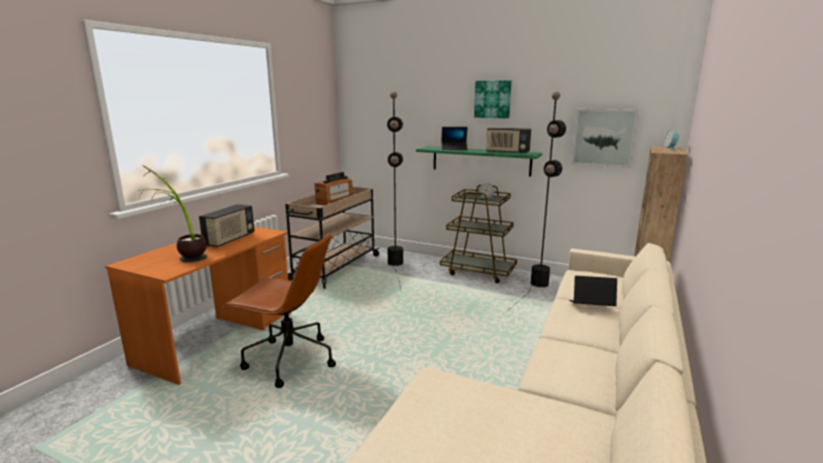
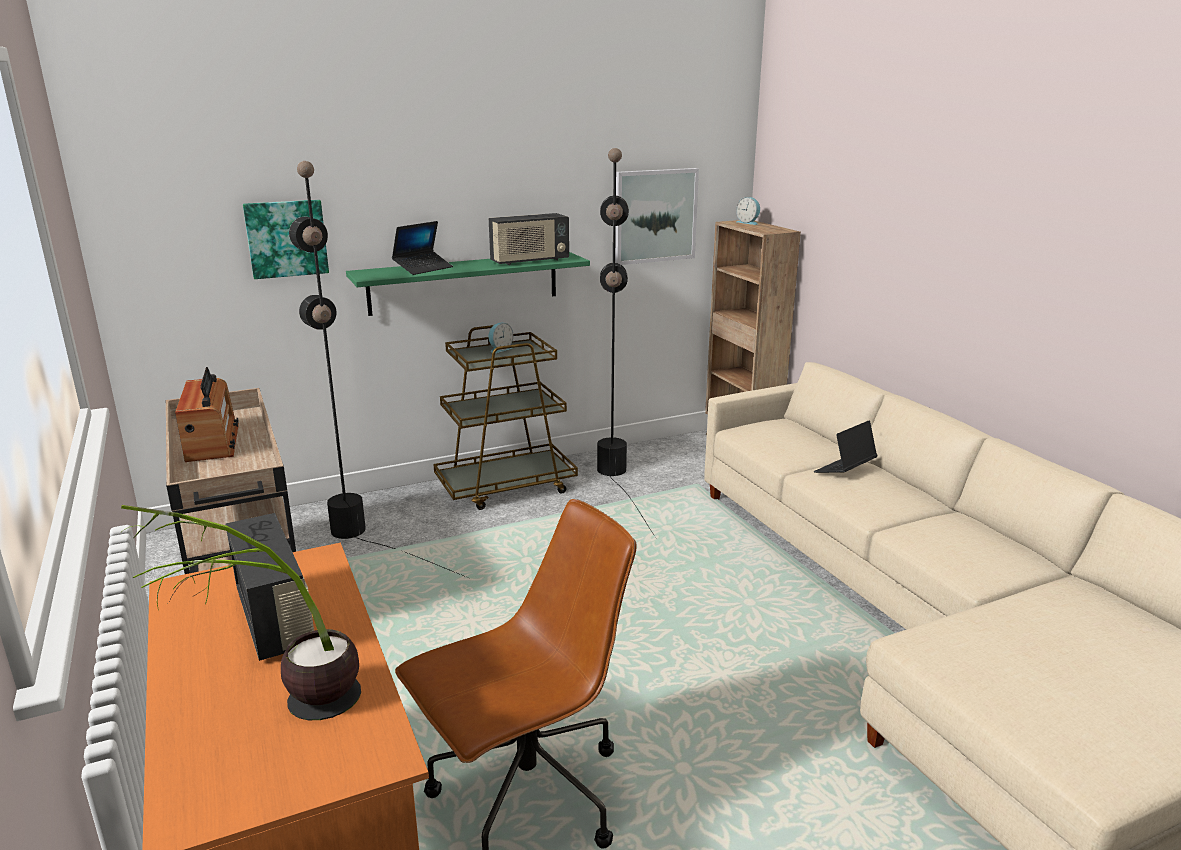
camera: 50 degrees left, 5 degrees up
(493, 99) = (476, 163): picture -> picture (286, 238)

